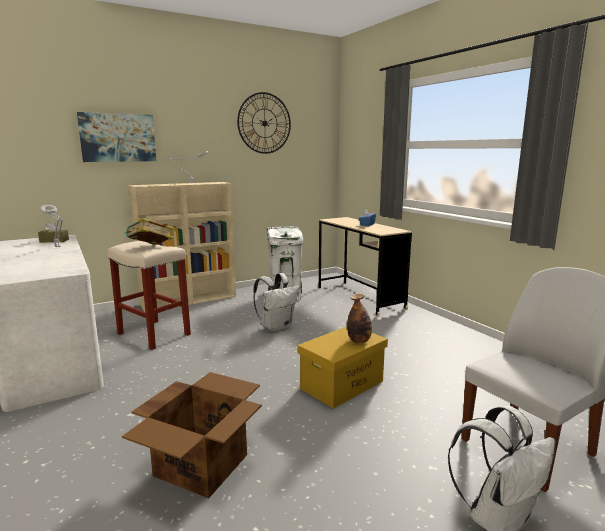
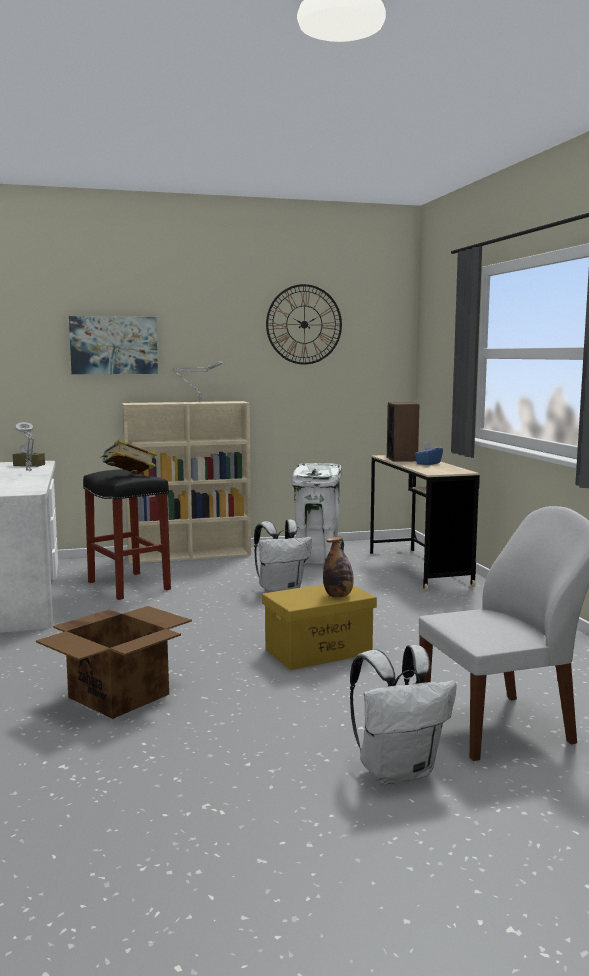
camera: 15 degrees right, 5 degrees down
(155, 334) = (129, 586): beige stool -> black stool
(344, 221) = (402, 459): none -> speaker

